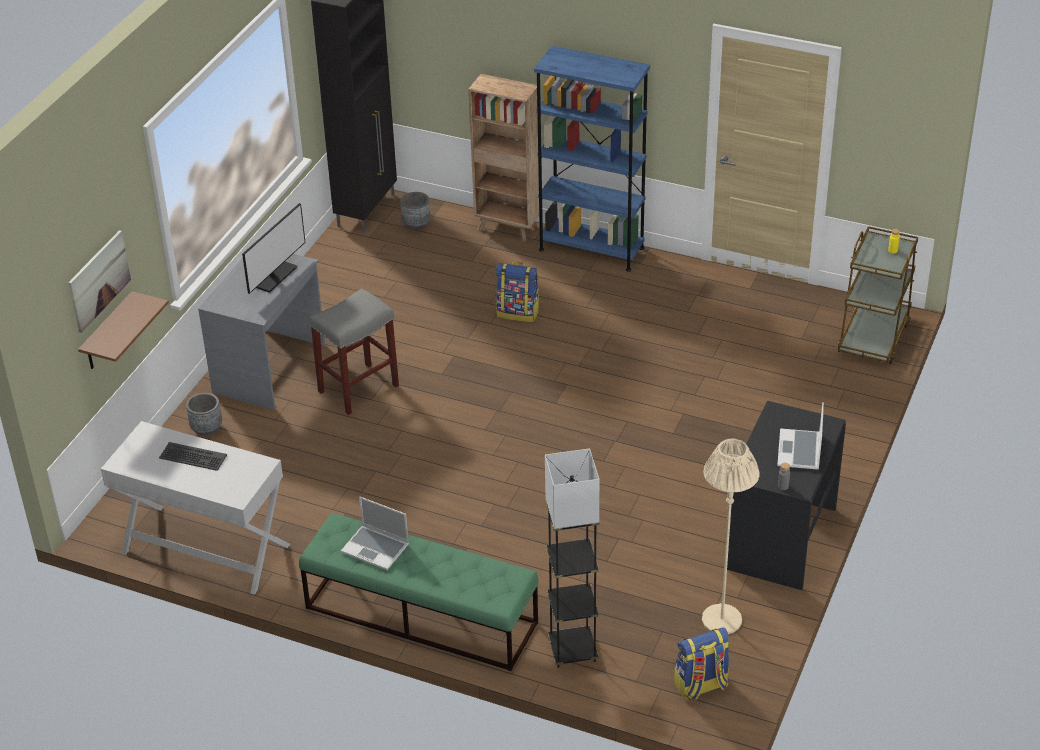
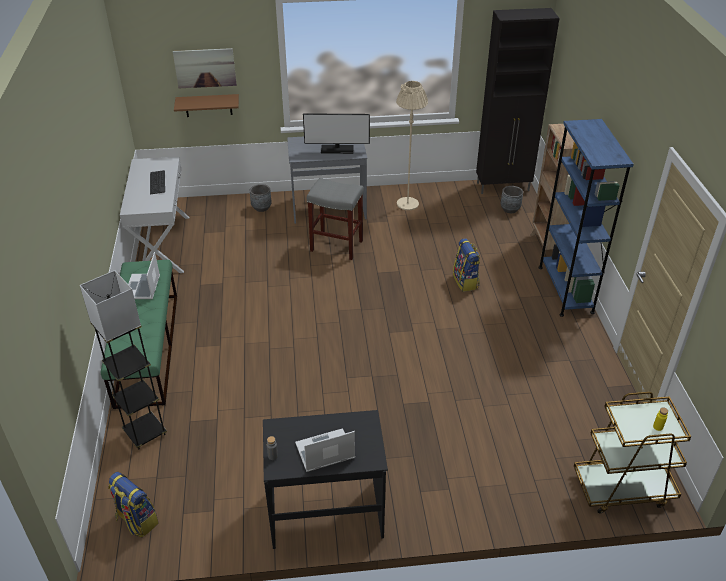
camera: 60 degrees right, 0 degrees up
(721, 619) = (214, 507): beige floor lamp -> beige floor lamp (407, 204)

